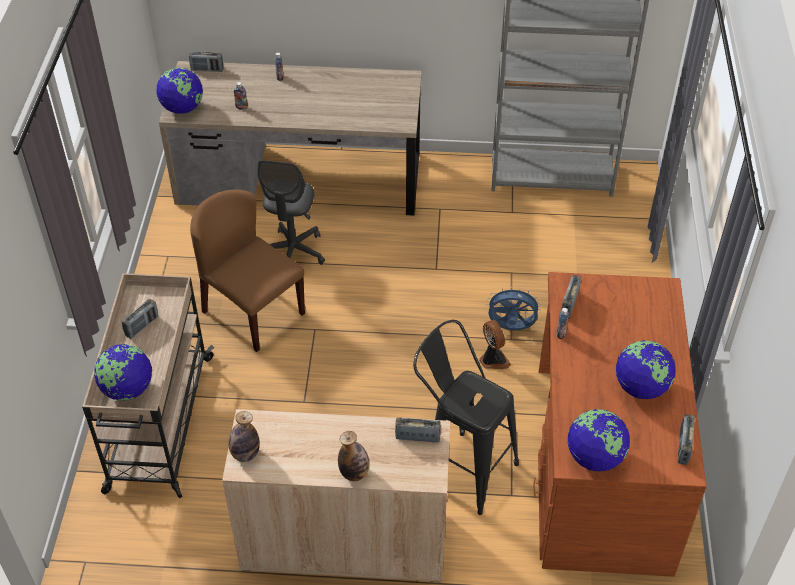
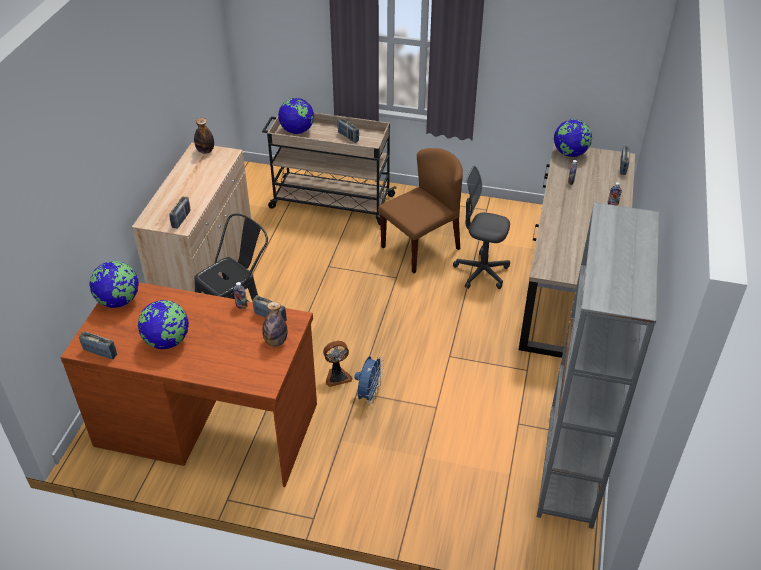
camera: 100 degrees right, 5 degrees down
(354, 473) = (168, 190): bottle -> bottle (275, 342)

